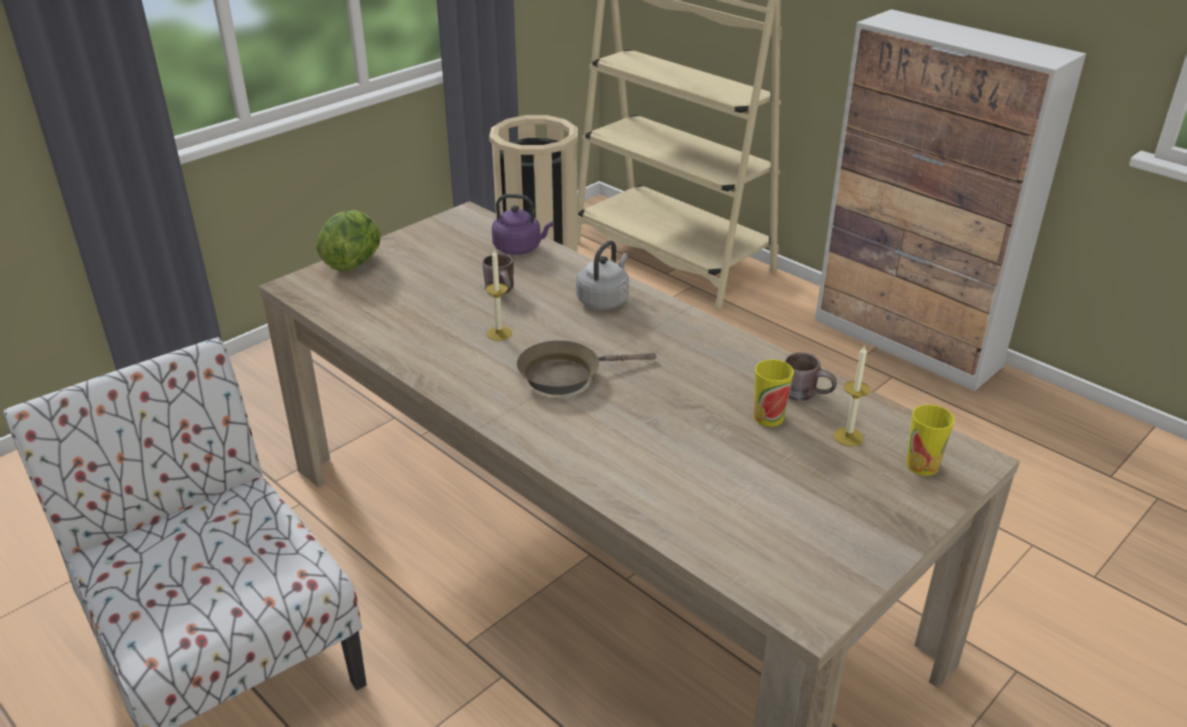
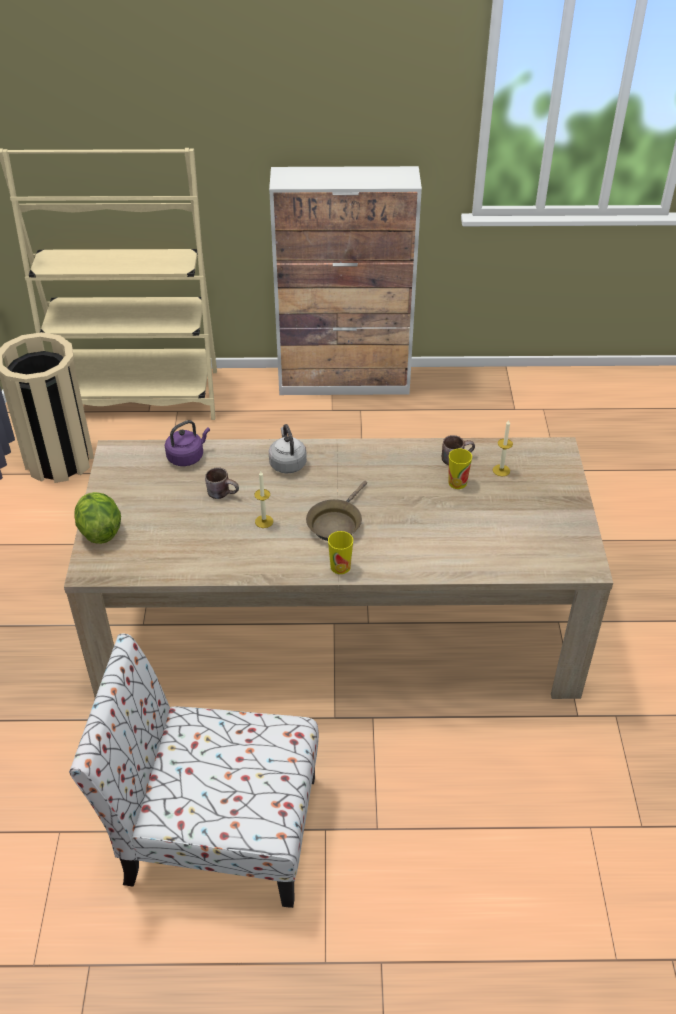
camera: 45 degrees left, 10 degrees up
(922, 465) = (545, 465): cup -> cup (340, 567)

